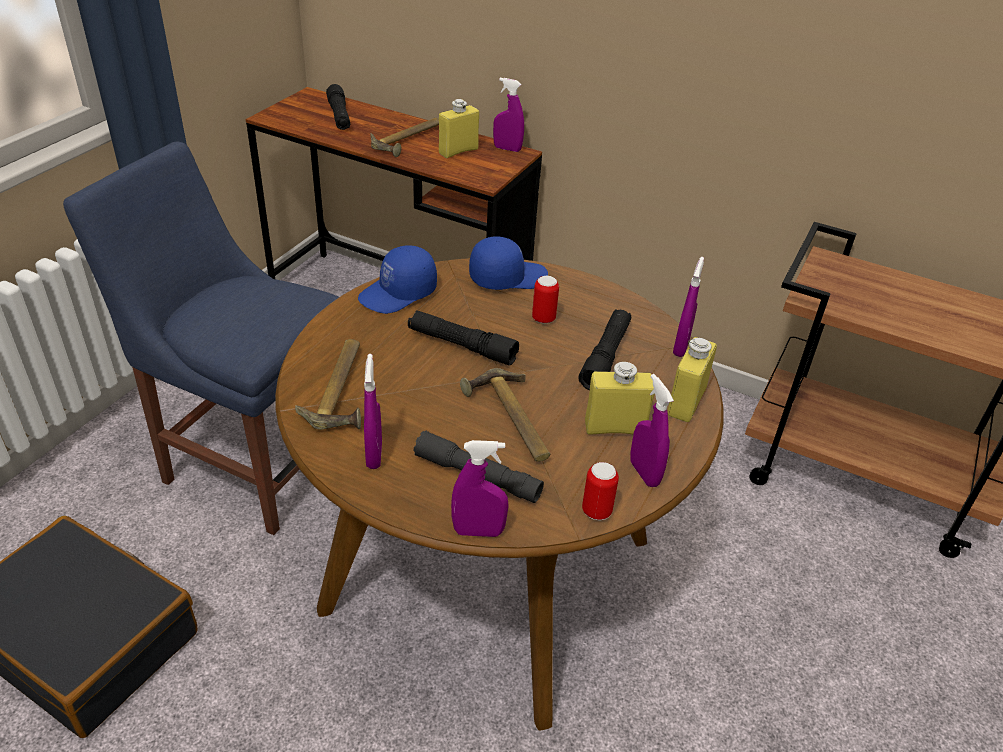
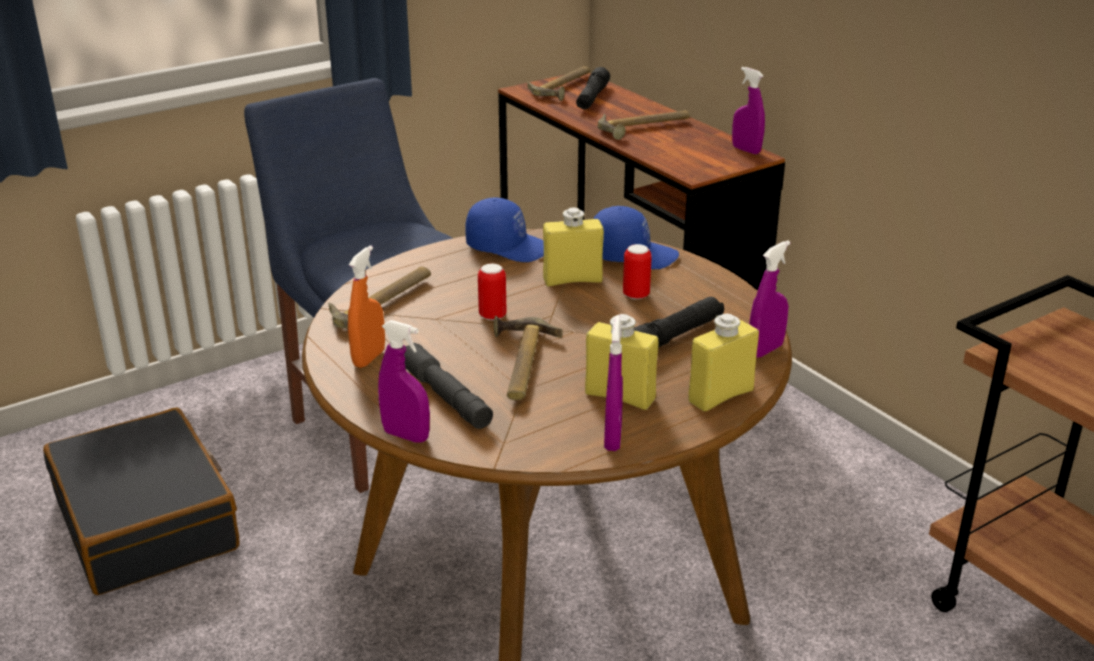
camera: 30 degrees right, 10 degrees down
(306, 108) = (565, 87): none -> hammer
(374, 455) = (369, 358): purple spray bottle -> orange spray bottle
(398, 294) = (509, 247): blue cap -> blue cap turned 150 degrees counterclockwise
(458, 151) = (689, 144): yellow bottle -> yellow bottle (572, 280)
(462, 346) = (530, 298): black flashlight -> none
(596, 511) = (533, 453): can -> can (492, 316)

